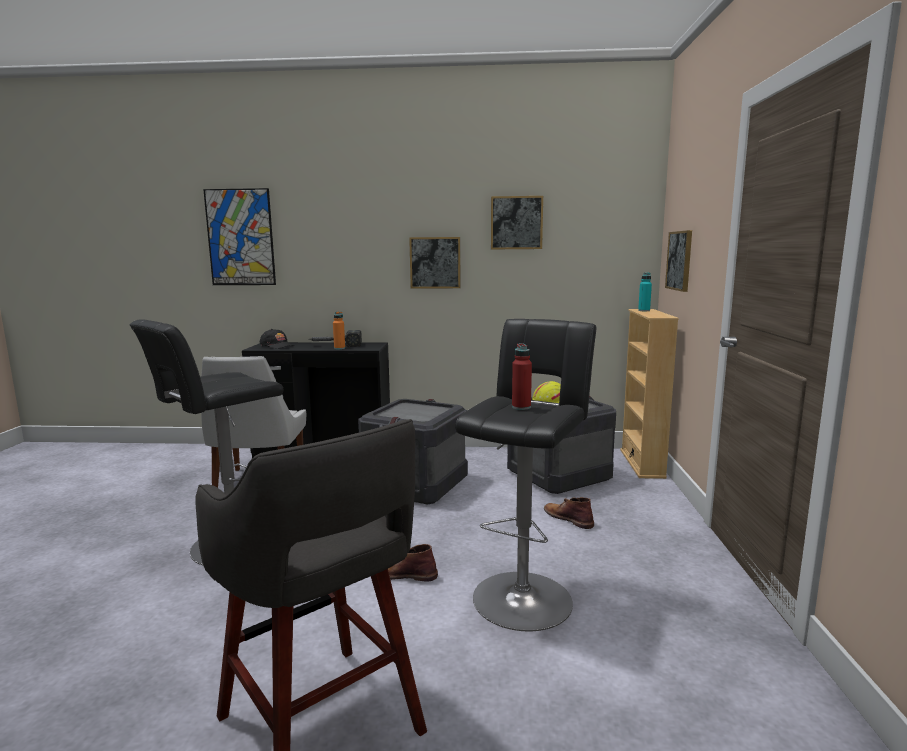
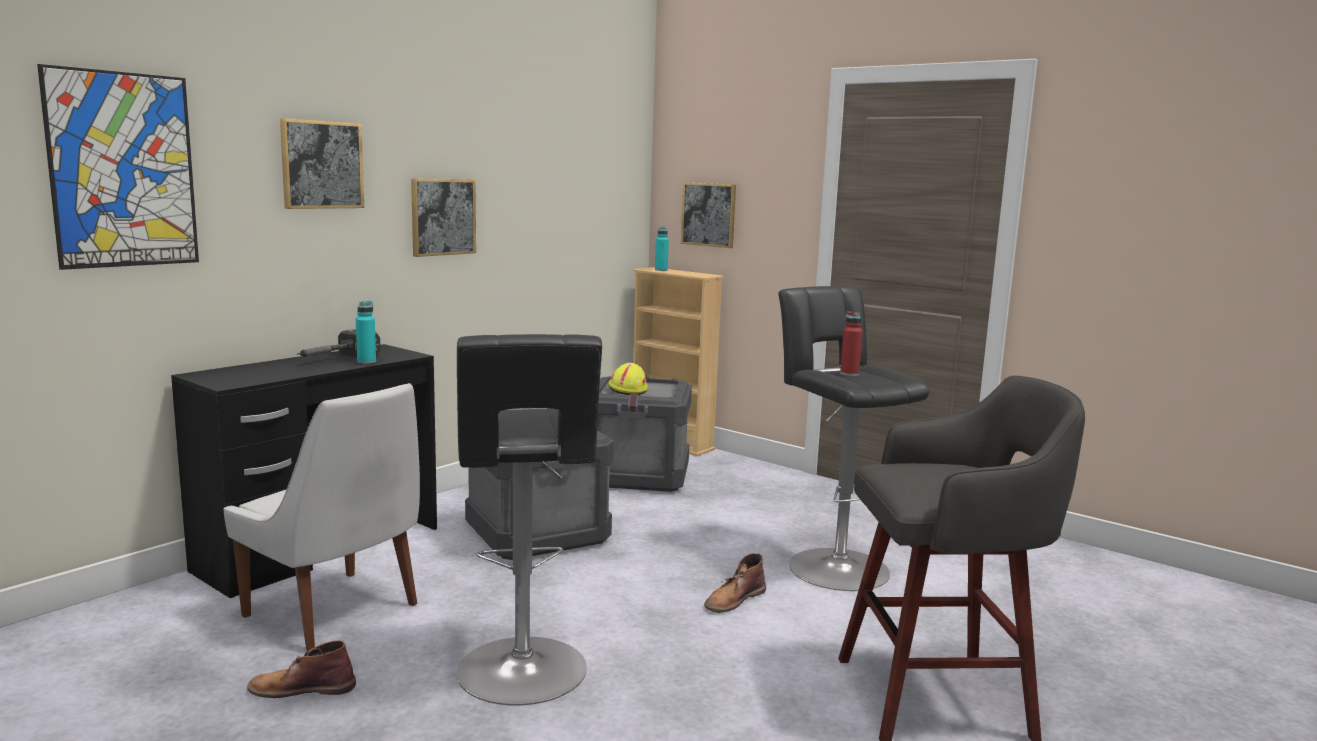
camera: 55 degrees left, 0 degrees up
(277, 346) = (244, 375): black cap -> none
(339, 348) = (366, 361): orange bottle -> turquoise bottle
(516, 223) = (531, 162): picture -> picture (322, 165)
(568, 518) = (728, 505): brown boot -> brown boot (301, 688)

